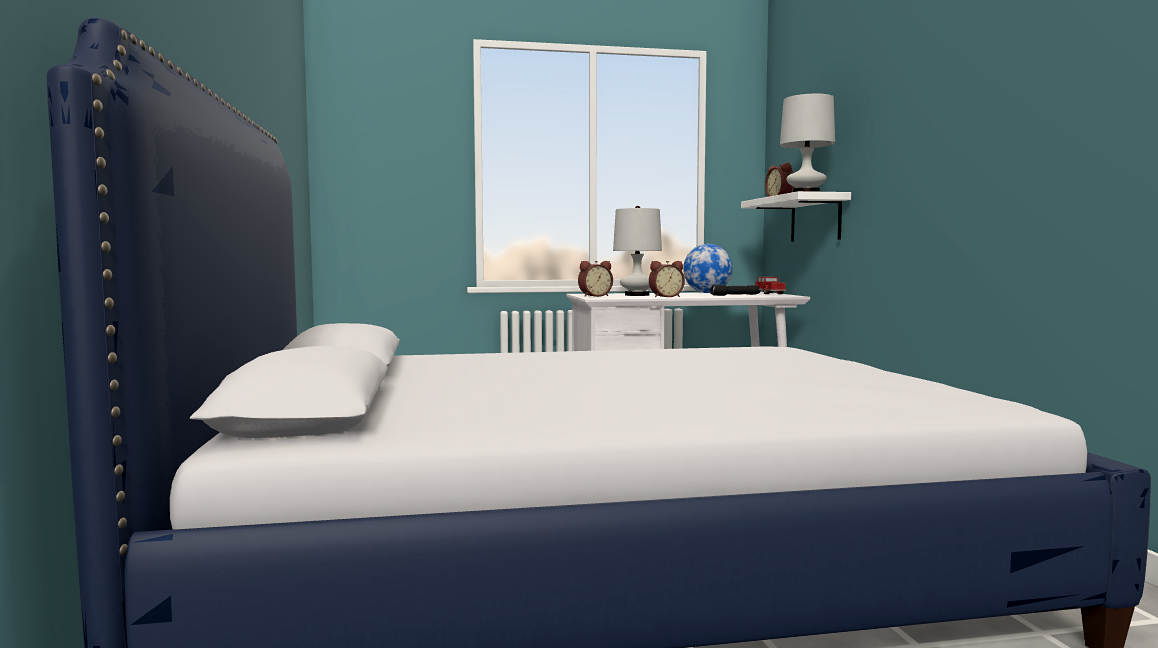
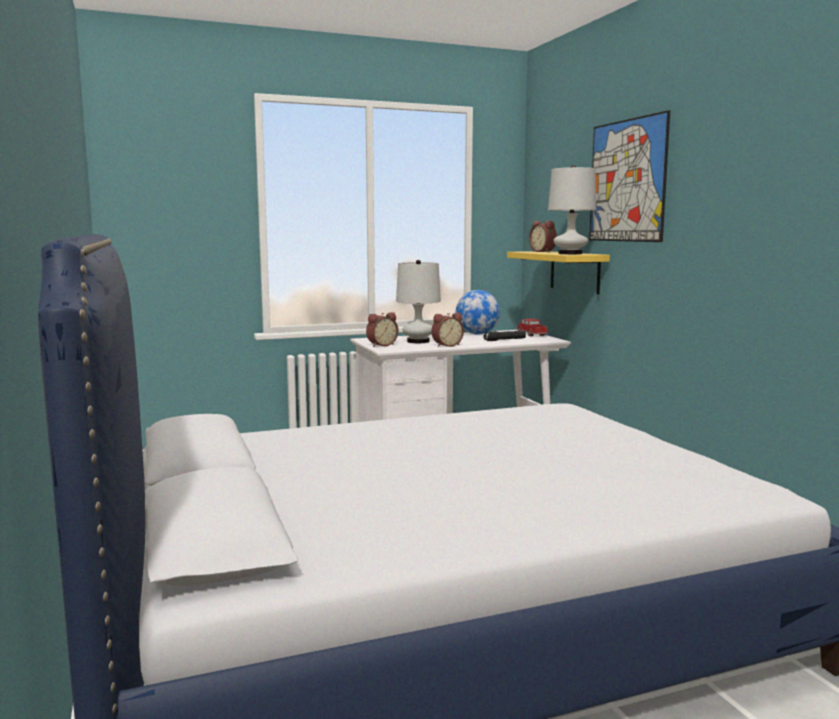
camera: 10 degrees left, 5 degrees up
(815, 219) = (574, 272): white shelf -> yellow shelf
(868, 105) = (627, 181): none -> picture

